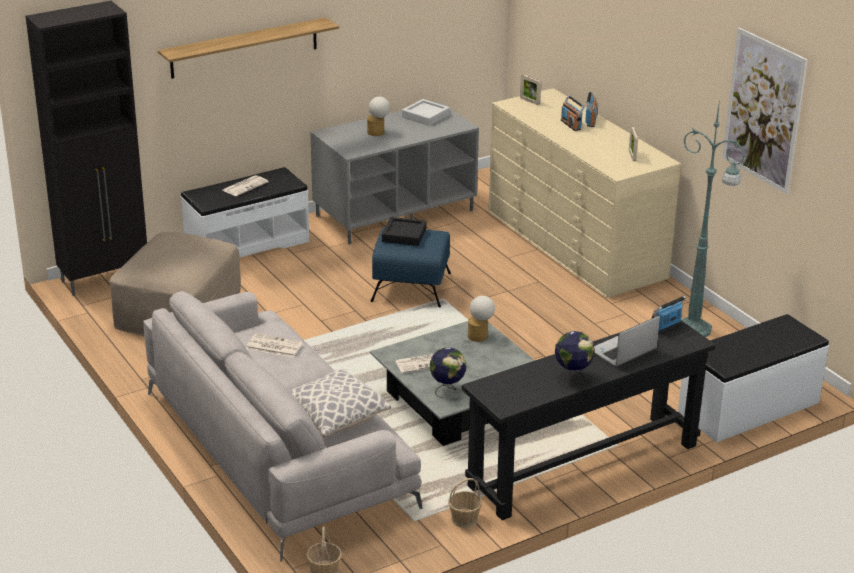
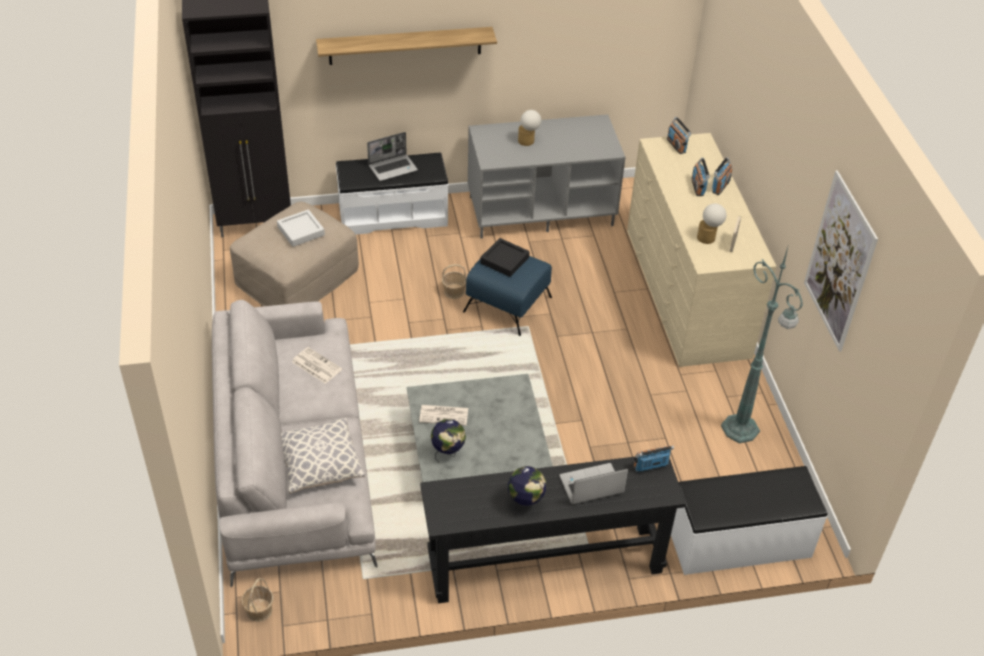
camera: 20 degrees right, 15 degrees up
(245, 186) = (393, 168): newspaper -> laptop
(425, 116) = (584, 130): grey tray -> grey tray (301, 231)
(465, 519) = (407, 591): basket -> basket (454, 292)
(480, 336) = (513, 397): table lamp -> table lamp (709, 238)
(529, 101) = (676, 145): picture frame -> radio

